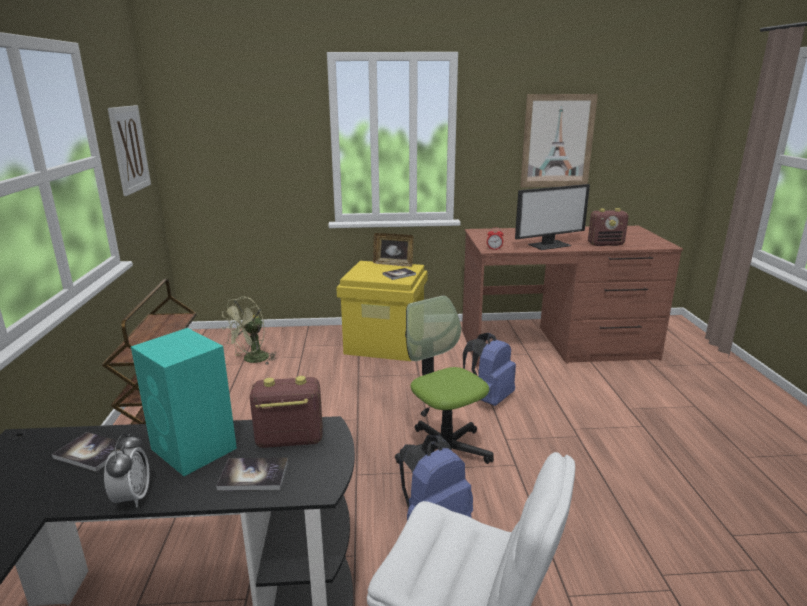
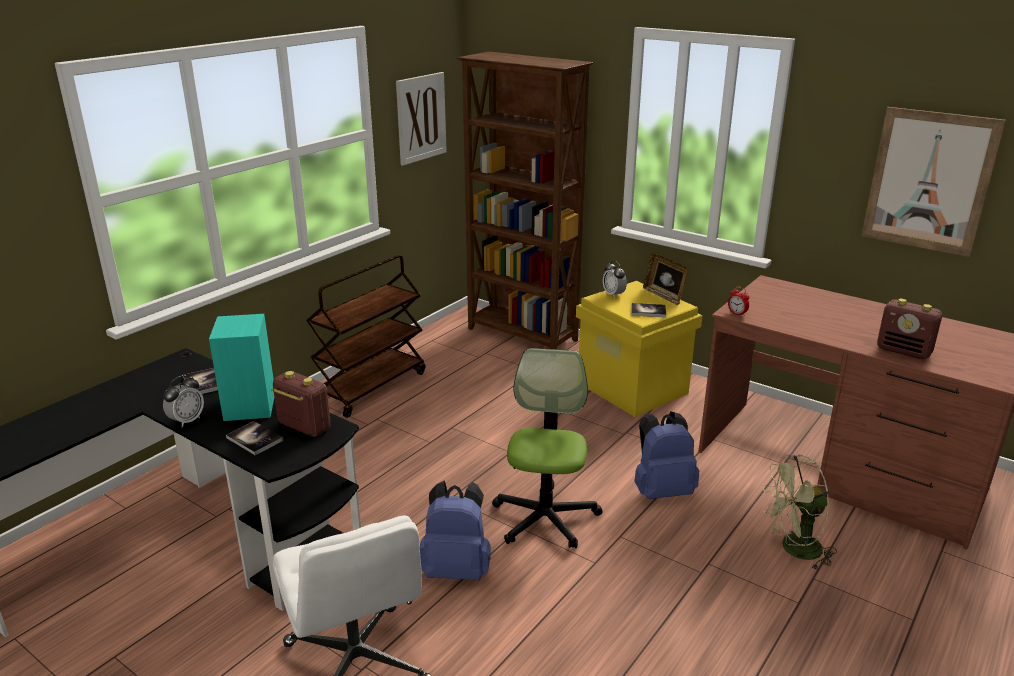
camera: 40 degrees right, 5 degrees up
(252, 360) = (490, 357): green fan -> green fan (794, 550)
(259, 337) = (522, 335): none -> brown bookcase
(359, 271) = (613, 294): none -> alarm clock
(549, 245) = (820, 329): monitor -> none

